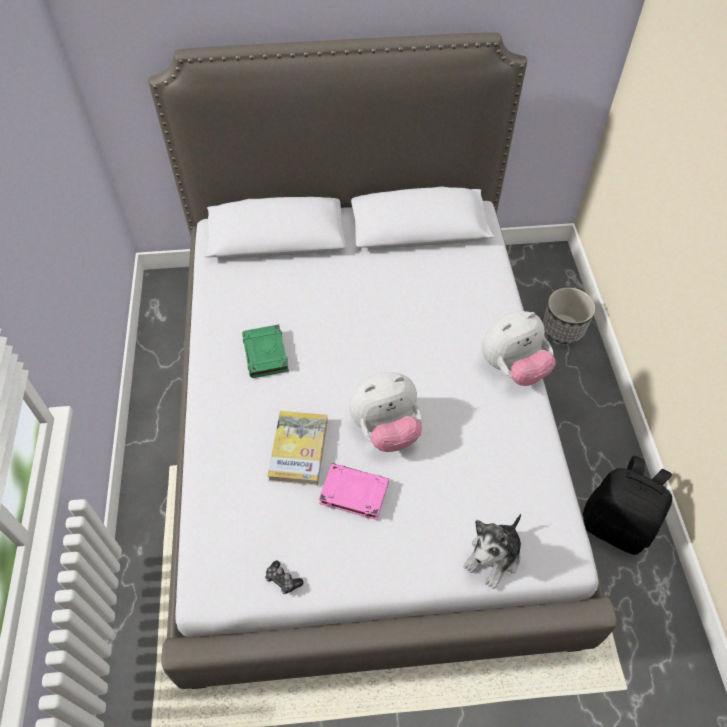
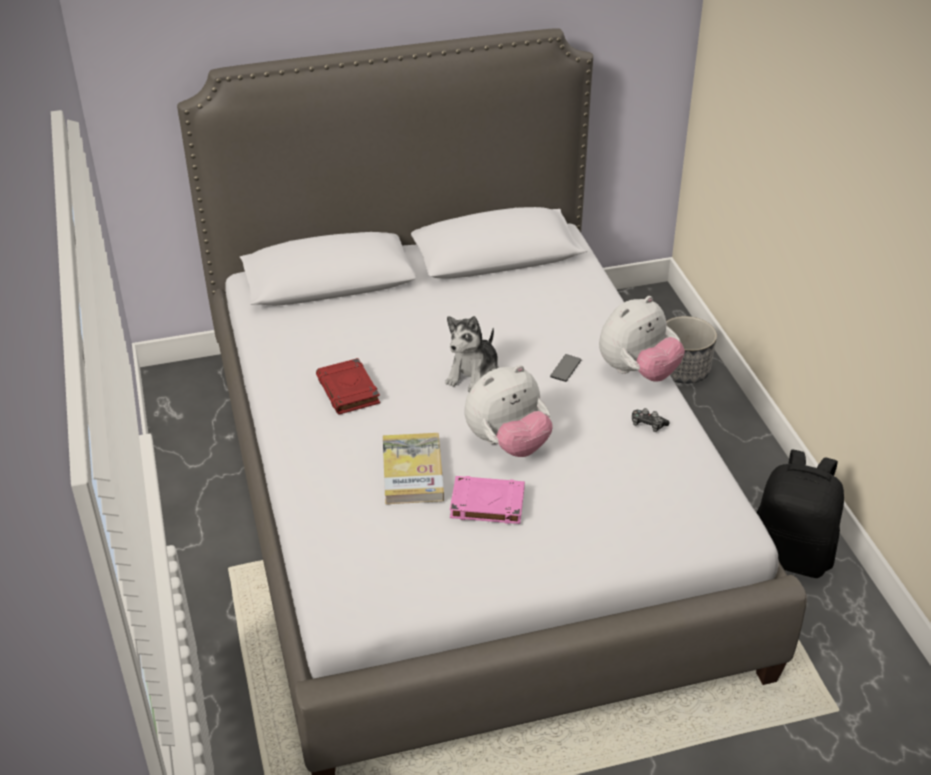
camera: 10 degrees left, 15 degrees down
(266, 354) = (349, 391): green book -> red book
(283, 580) = (427, 591): game controller -> game controller (647, 424)
(451, 356) = (565, 368): none -> phone
(493, 557) = (658, 540): plush toy -> plush toy (474, 374)

